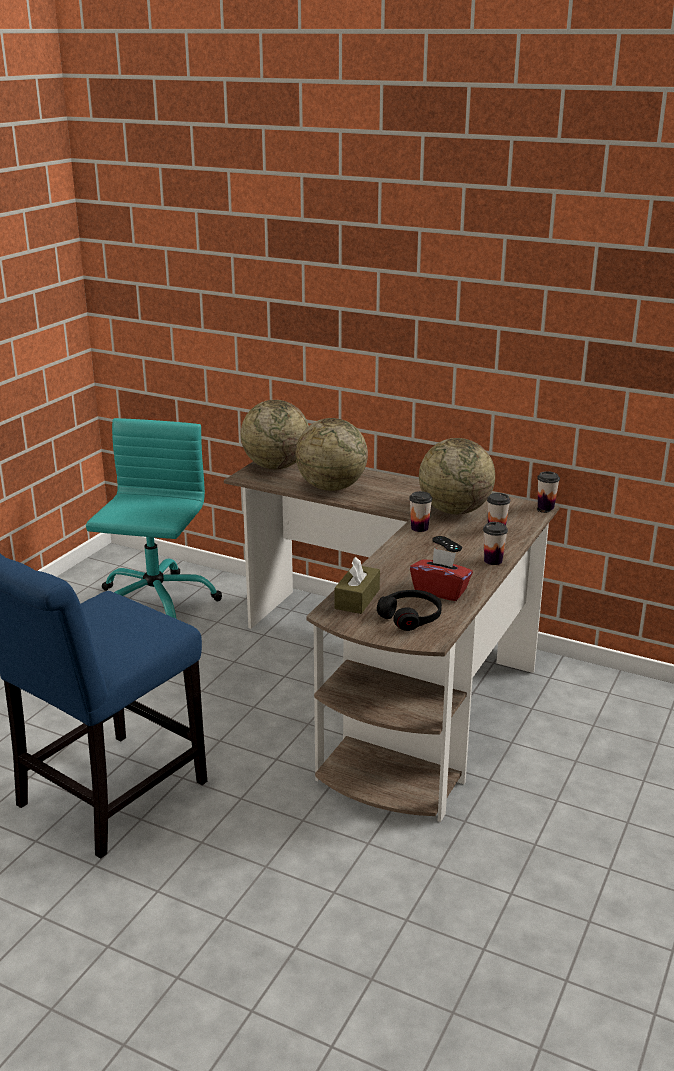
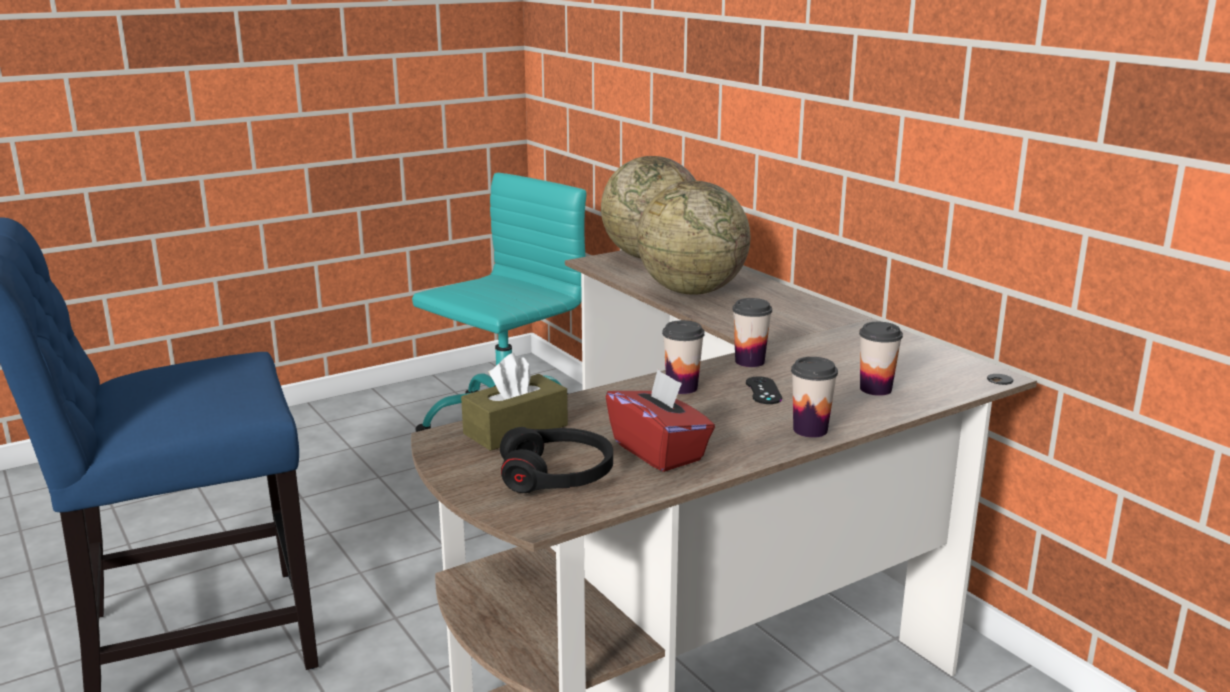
camera: 30 degrees right, 5 degrees down
(454, 510) = (839, 351): globe -> none
(545, 507) = (1006, 376): cup -> cup (682, 387)

